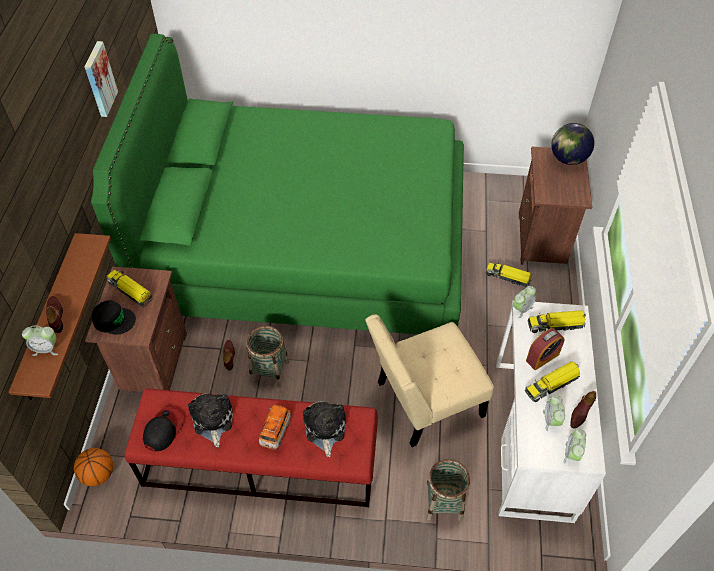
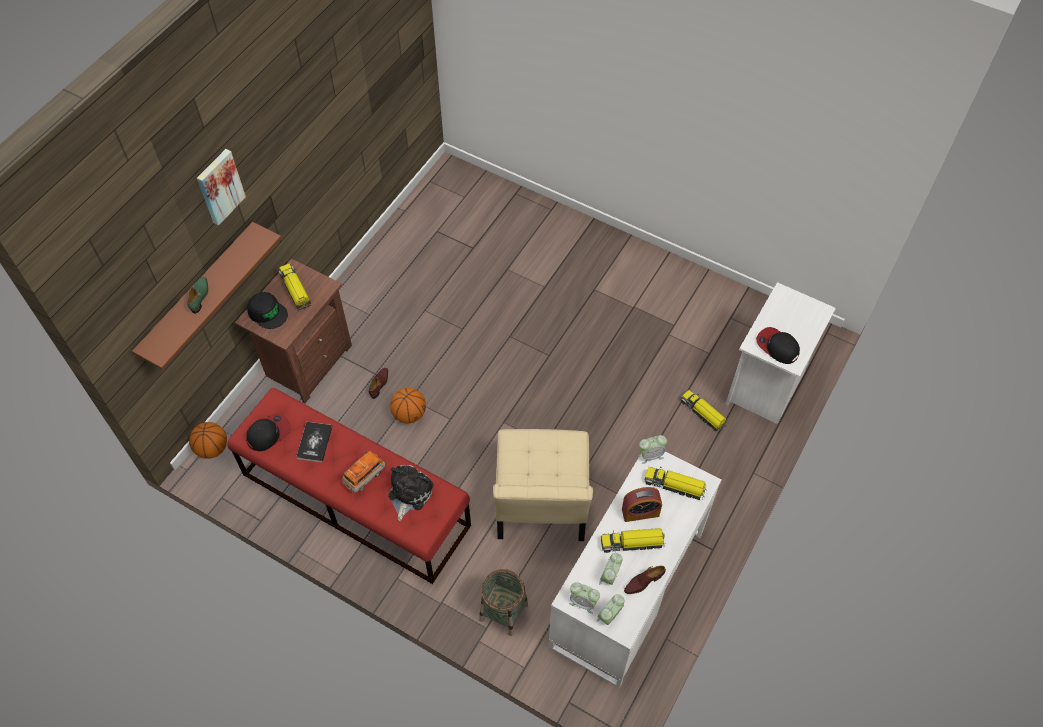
camera: 25 degrees right, 5 degrees up
(46, 349) = (178, 324): alarm clock -> alarm clock (583, 602)
(56, 316) = (200, 296): brown shoe -> green shoe
(99, 79) = (327, 78): picture -> picture (219, 186)
(212, 420) = (314, 442): plush toy -> book
(269, 371) = (409, 414): basket -> basketball
(308, 247) = (513, 301): green bed -> none
(424, 401) = (540, 506): beige chair -> beige chair turned 90 degrees counterclockwise
(543, 240) = (766, 387): brown nightstand -> white nightstand
(562, 192) = (777, 347): none -> cap
(567, 159) = (808, 311): globe -> none

